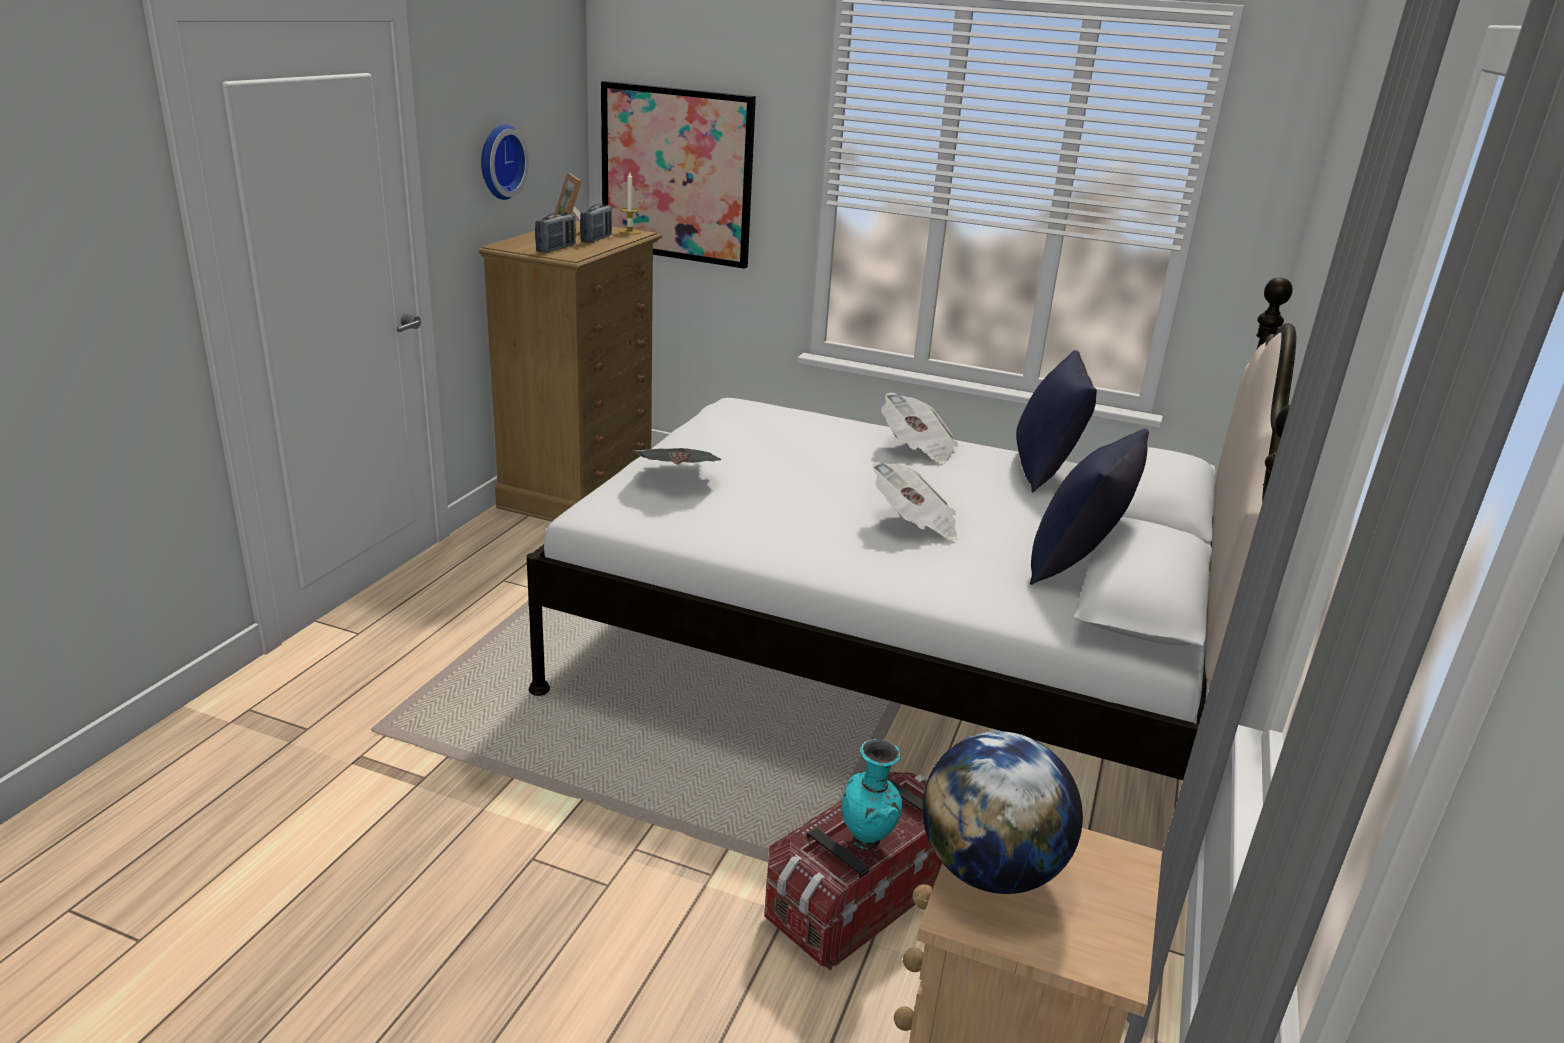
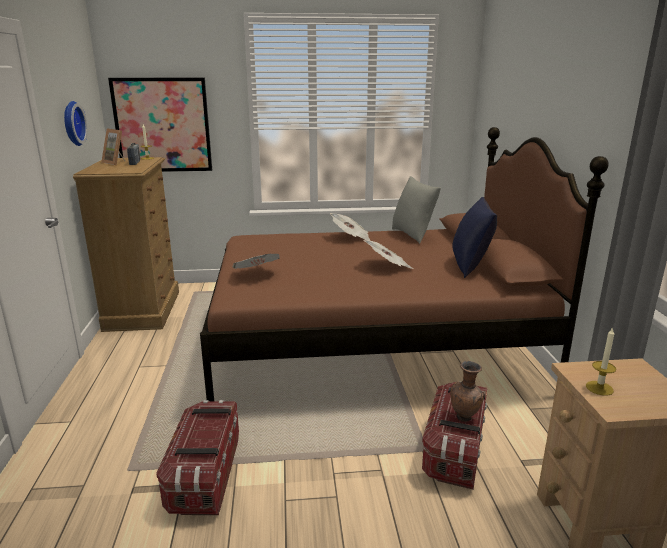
camera: 25 degrees left, 5 degrees down
(458, 777) = (205, 475): none -> storage box
(556, 249) = (120, 169): radio -> none
(868, 841) = (465, 417): turquoise vase -> brown vase
(888, 663) = (371, 346): white bed -> brown bed
(990, 869) = (599, 388): globe -> candle
(1044, 471) = (413, 235): blue pillow -> grey pillow

